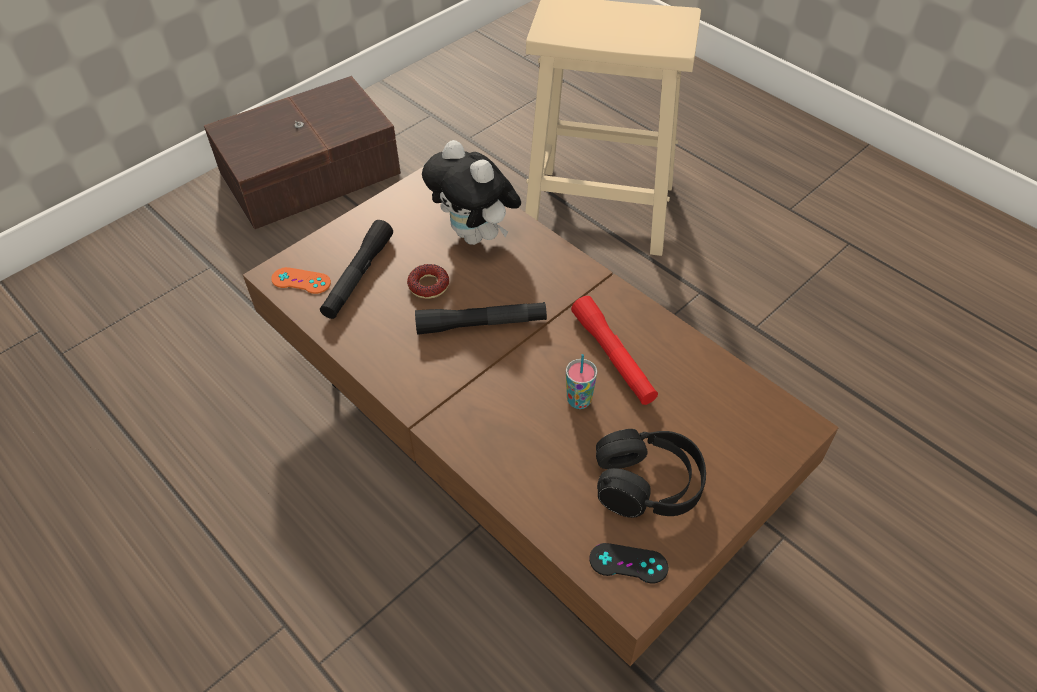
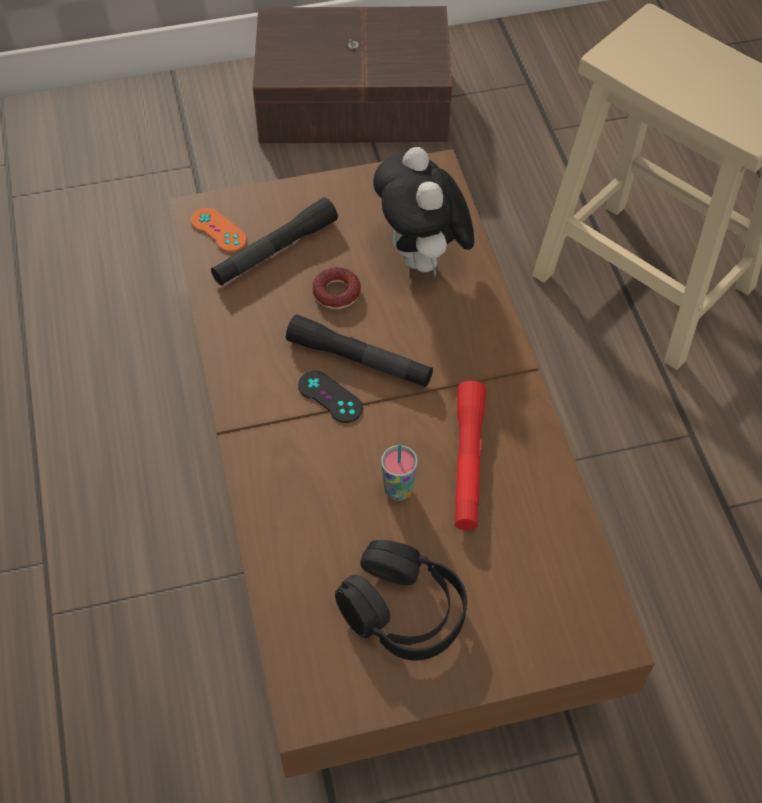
camera: 30 degrees right, 5 degrees up
(628, 563) = (325, 678): black game controller -> black game controller (330, 397)

